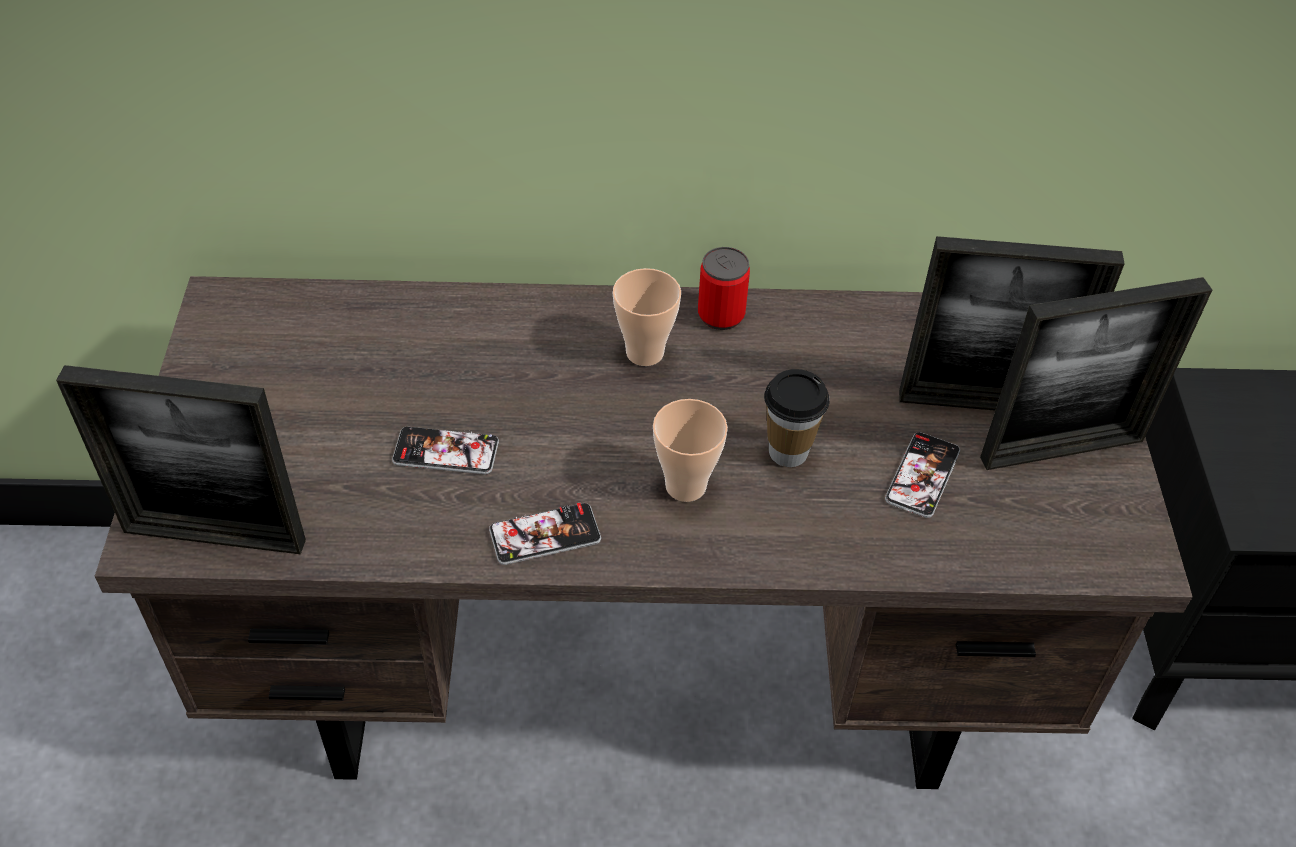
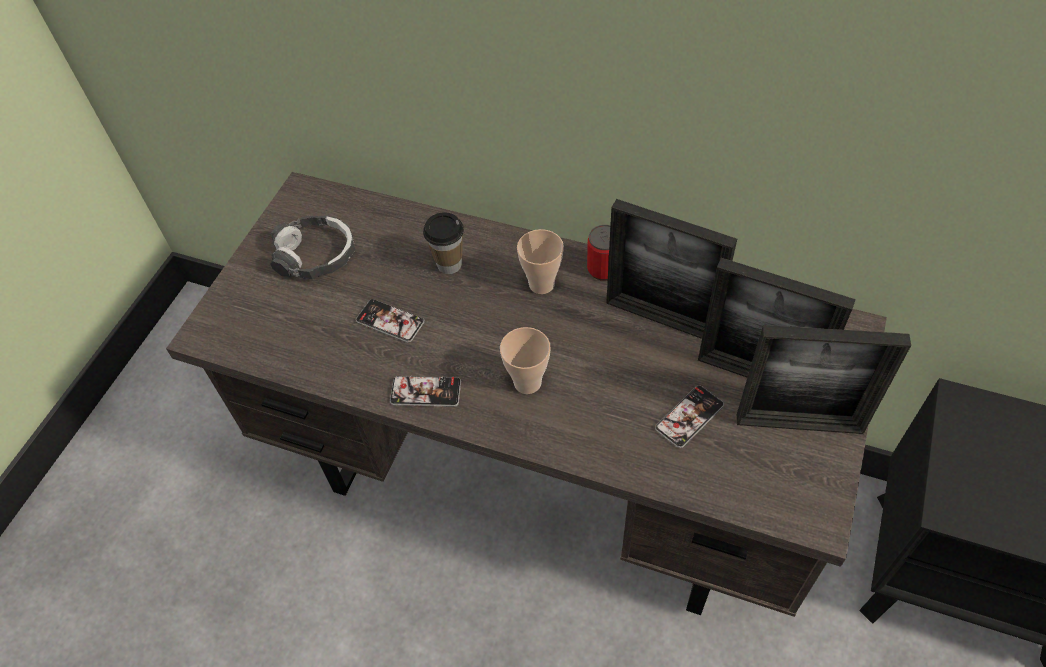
camera: 25 degrees right, 5 degrees up
(214, 536) = (238, 341): picture frame -> picture frame (660, 318)
(285, 386) = (316, 255): none -> headphones
(788, 452) = (605, 376): cup -> cup (449, 264)

